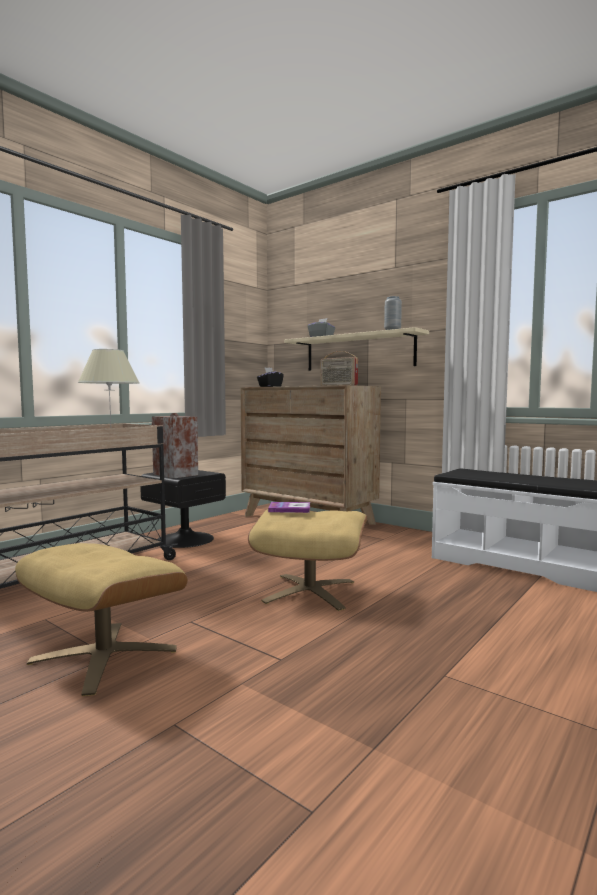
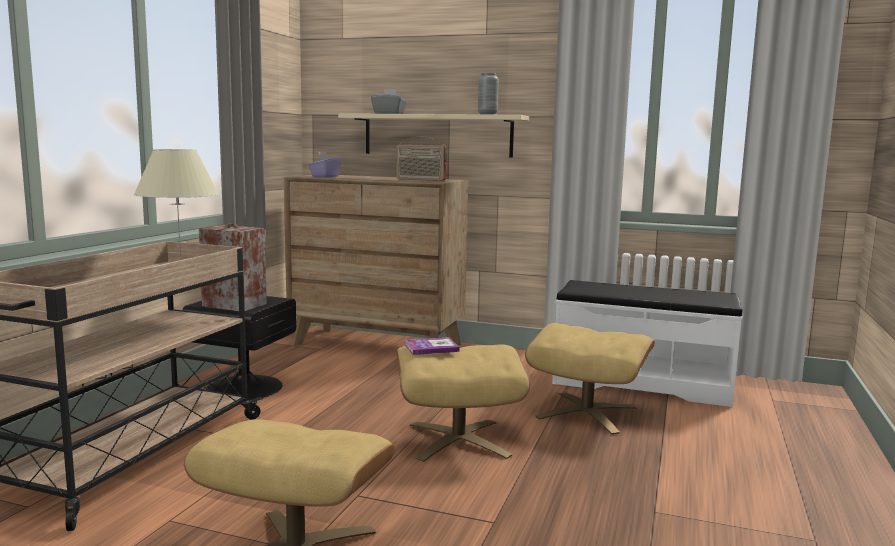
camera: 20 degrees left, 5 degrees up
(270, 386) = (324, 177): black tissue box -> purple tissue box
(445, 583) = (587, 412): none -> beige ottoman

